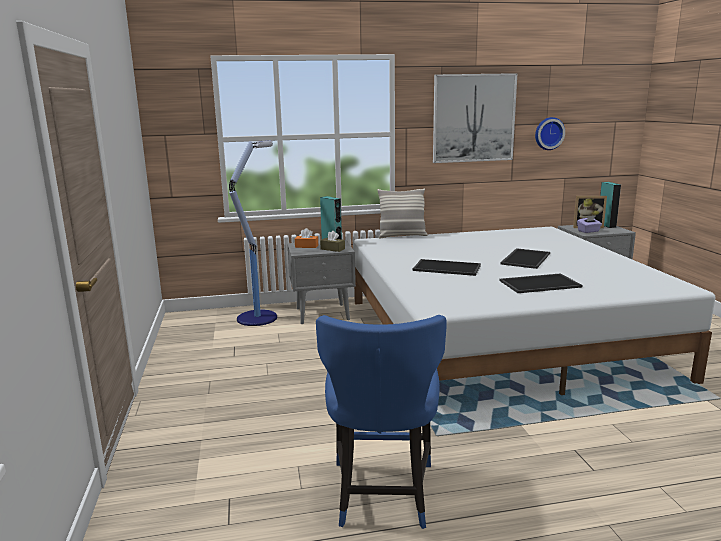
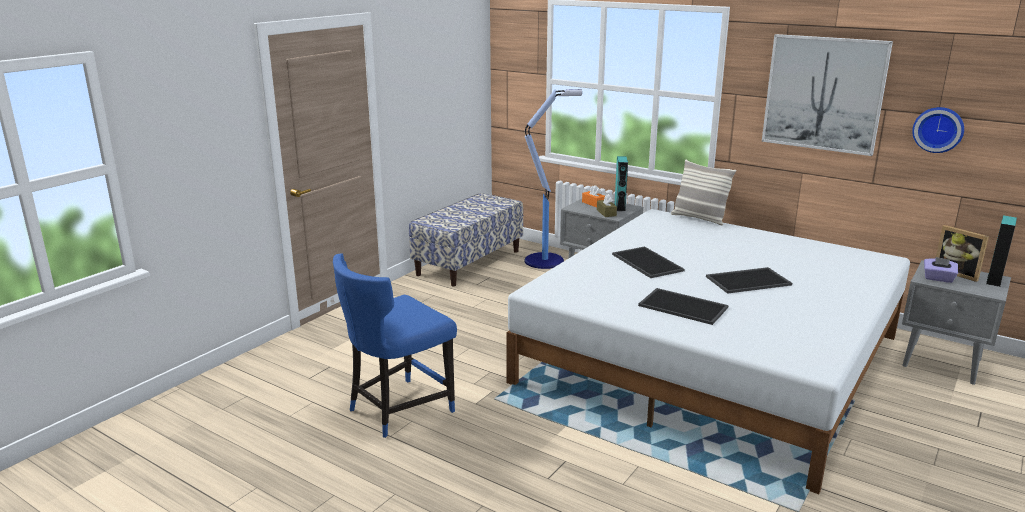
camera: 45 degrees right, 5 degrees up
(190, 342) = (468, 262): none -> bench

